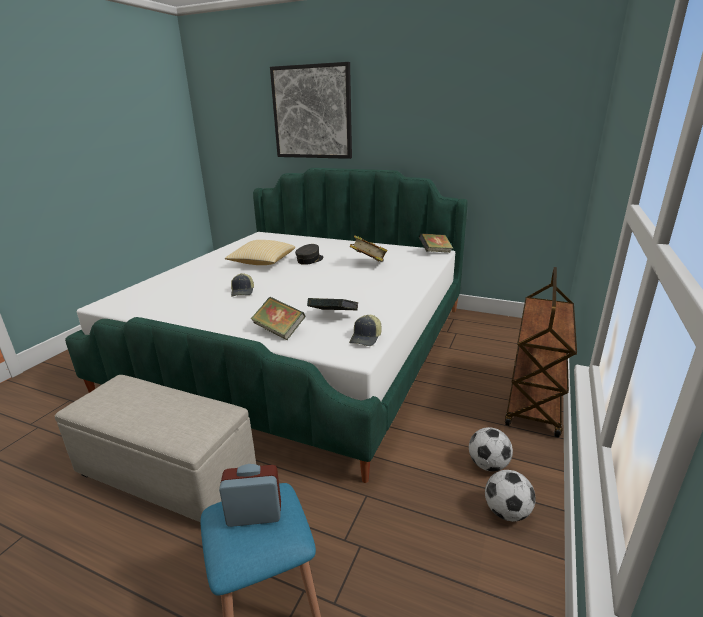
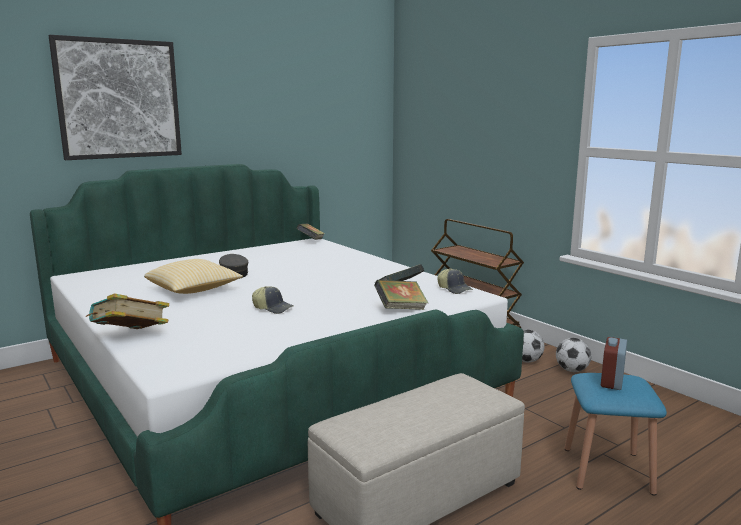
camera: 60 degrees left, 10 degrees down
(368, 264) = (294, 261): book -> book (130, 337)

